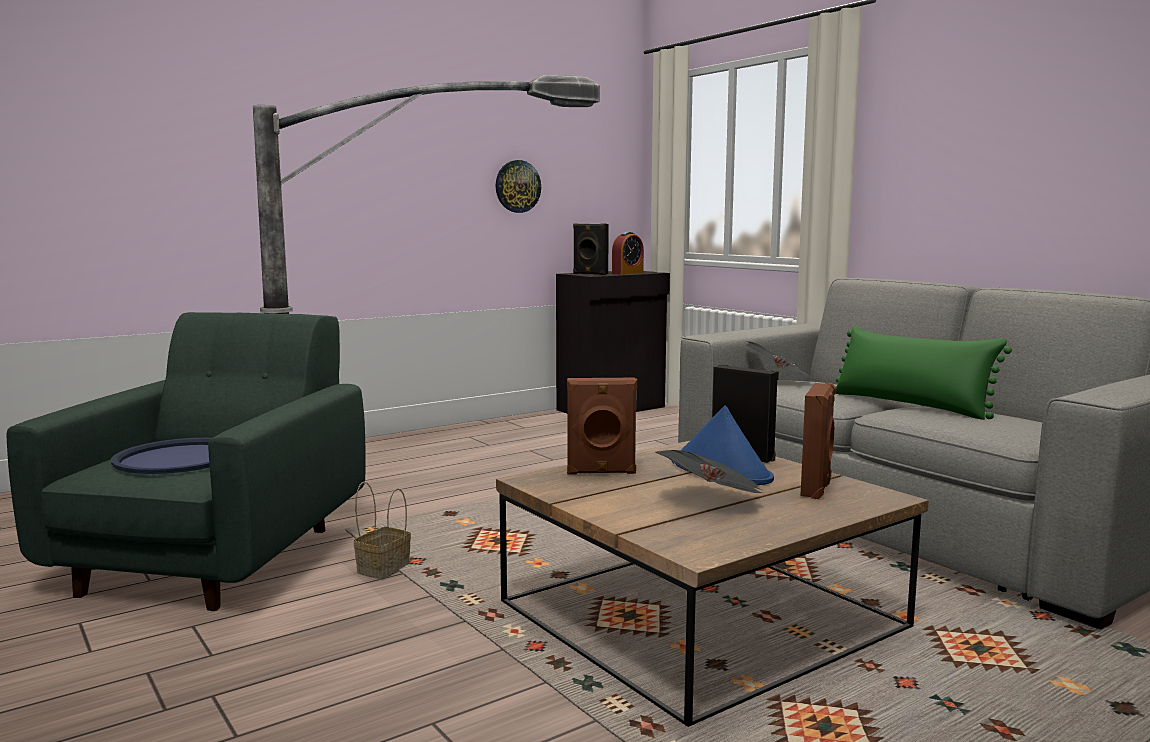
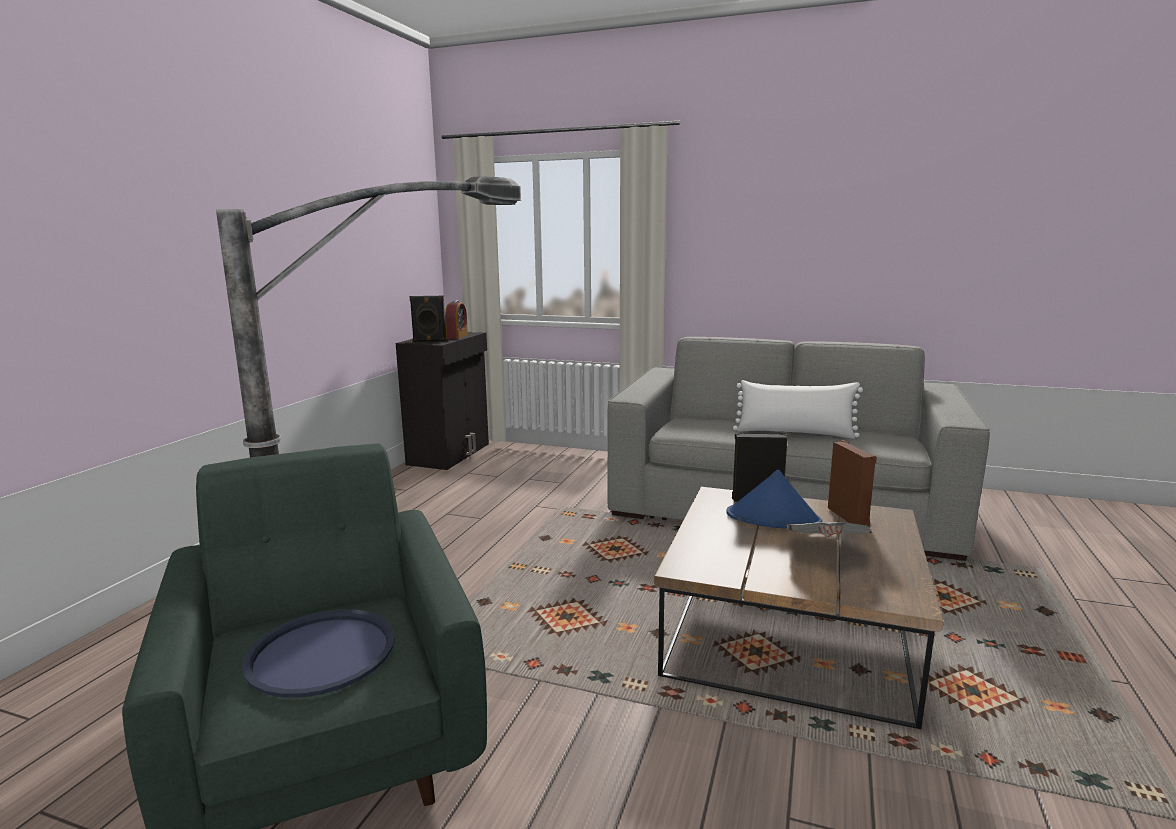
camera: 35 degrees left, 5 degrees up
(384, 568) = (515, 681): basket -> none
(517, 186) = (359, 265): wall clock -> none
(601, 472) = (709, 544): brown speaker -> none
(782, 382) = (685, 425): newspaper -> none
(910, 405) = (795, 433): green pillow -> white pillow

